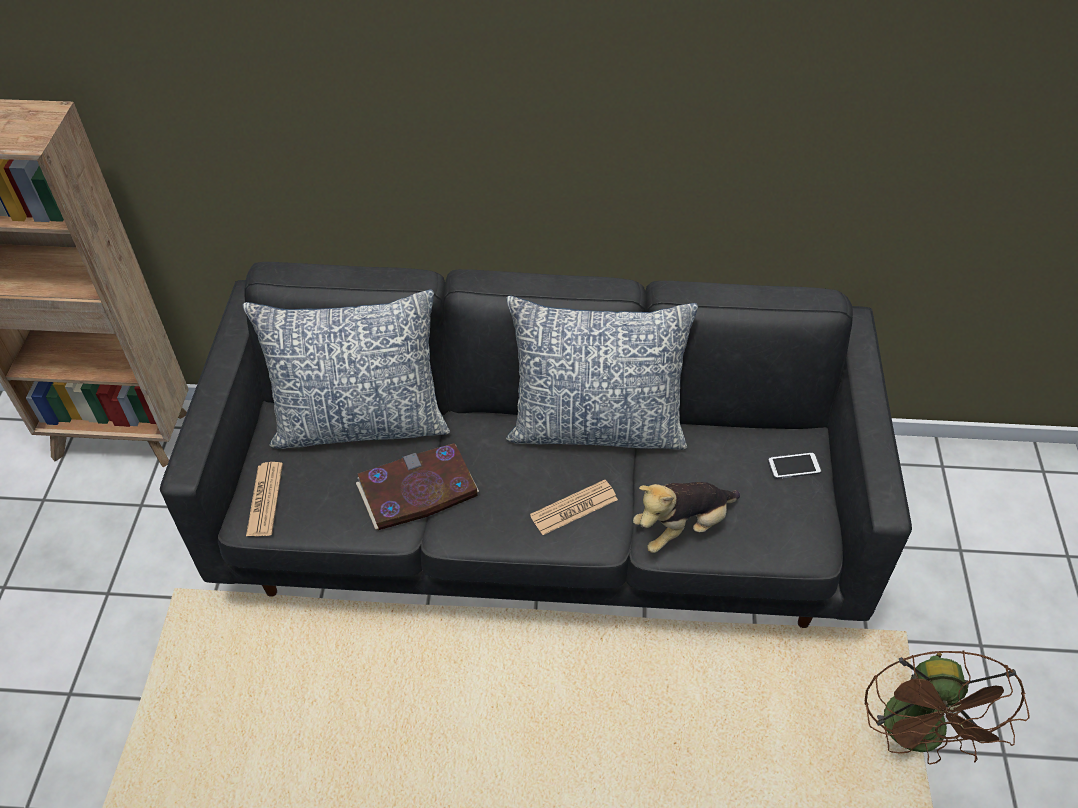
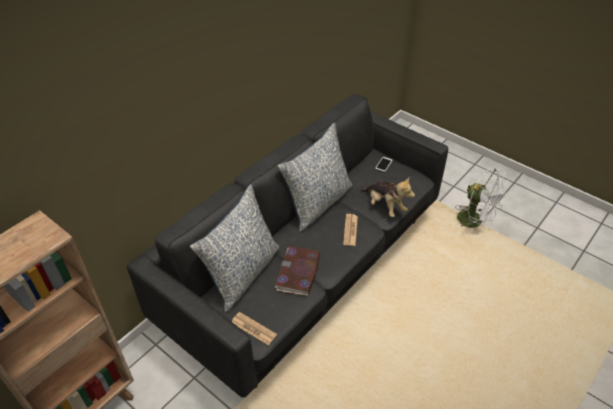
camera: 55 degrees left, 5 degrees down
(682, 527) = (385, 206): plush toy -> plush toy turned 45 degrees counterclockwise
(918, 738) = (475, 221): brown fan -> white fan

